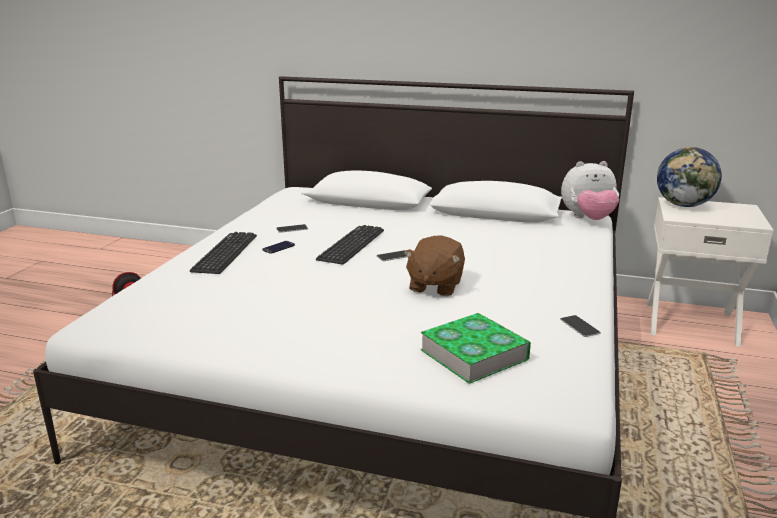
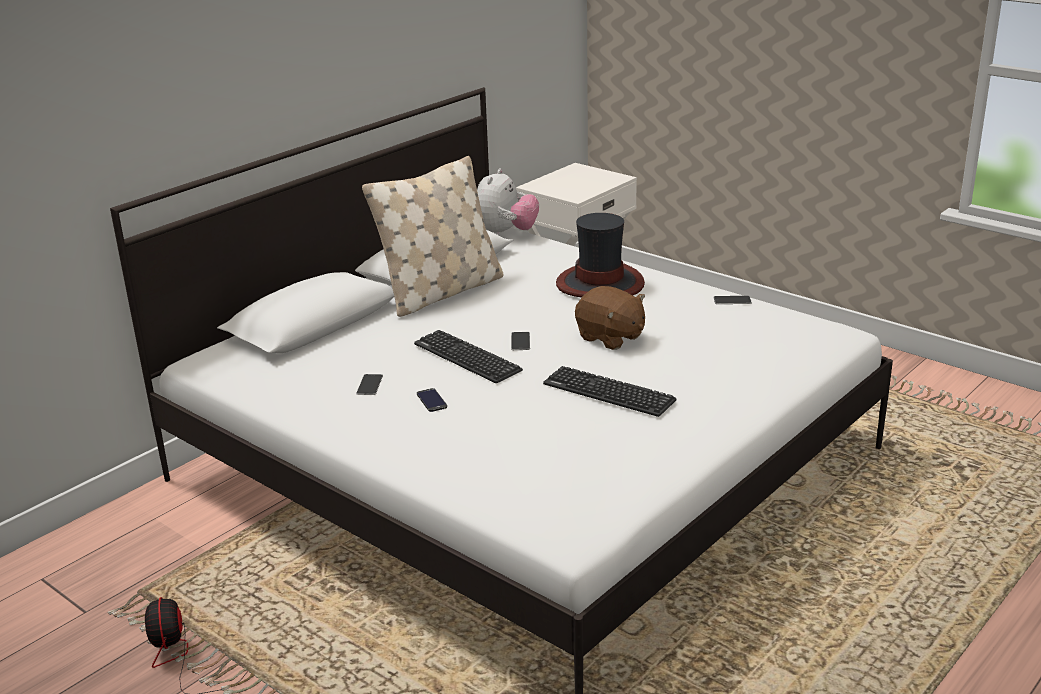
camera: 65 degrees left, 5 degrees up
(225, 253) = (419, 436): keyboard -> keyboard (608, 392)
(453, 220) = (441, 292): none -> beige pillow
(474, 354) = (758, 349): book -> none
(537, 265) = (600, 283): none -> hat
(684, 205) = (550, 185): globe -> none

